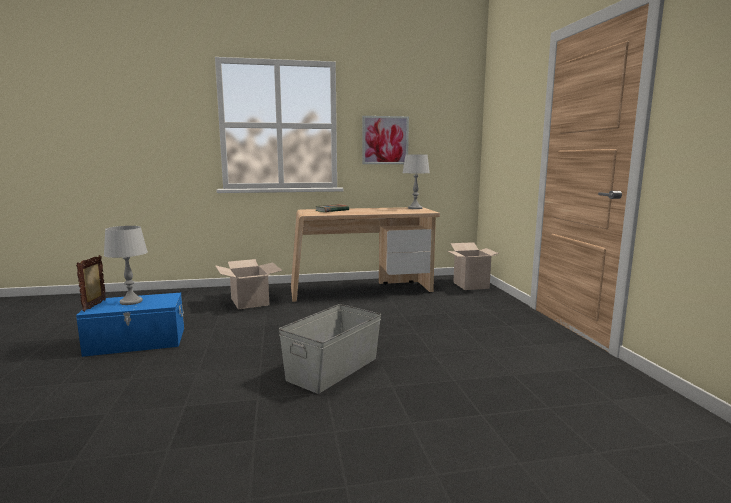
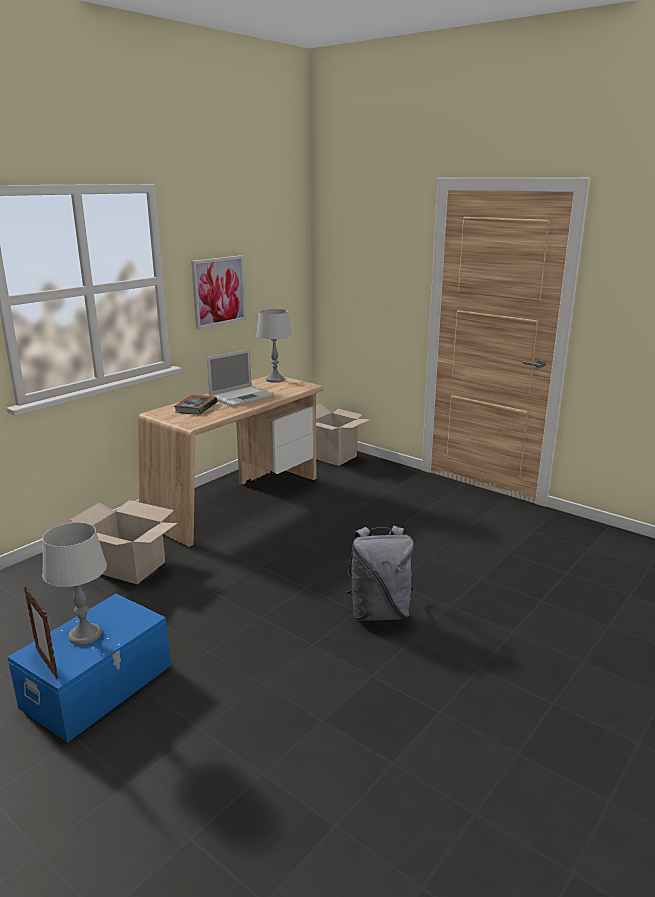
camera: 40 degrees left, 10 degrees up
(333, 369) = (379, 612): grey storage box -> grey backpack
(372, 210) = (242, 396): none -> laptop

